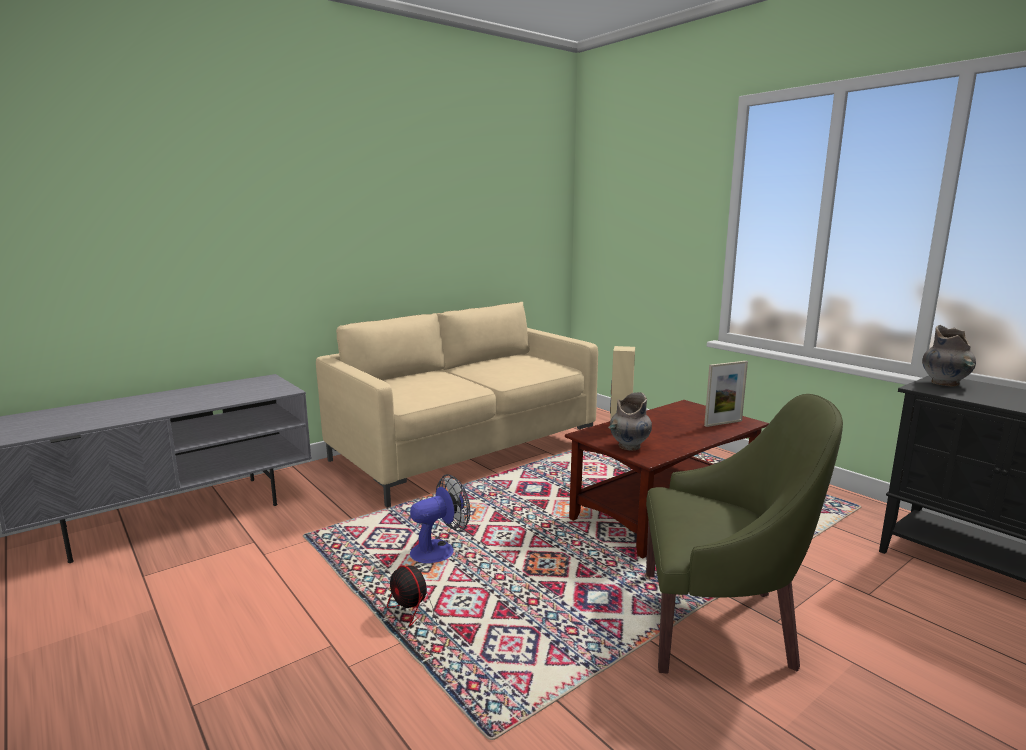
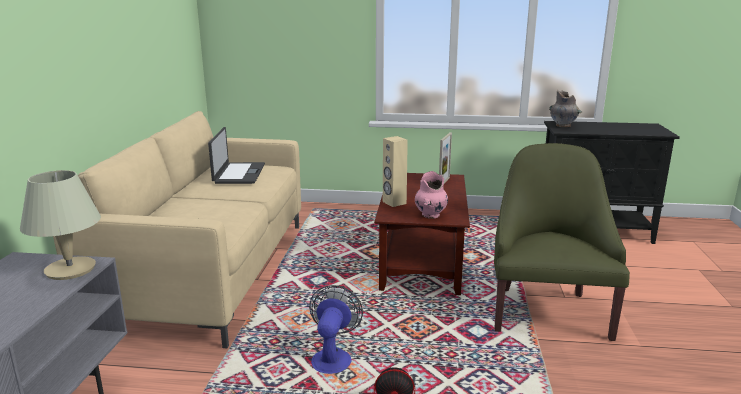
camera: 45 degrees left, 5 degrees up
(272, 391) = (71, 269): none -> beige table lamp
(518, 364) = (238, 173): none -> laptop
(629, 446) = (430, 215): grey vase -> pink vase
(719, 623) = (547, 311): green armchair -> green armchair turned 45 degrees counterclockwise

